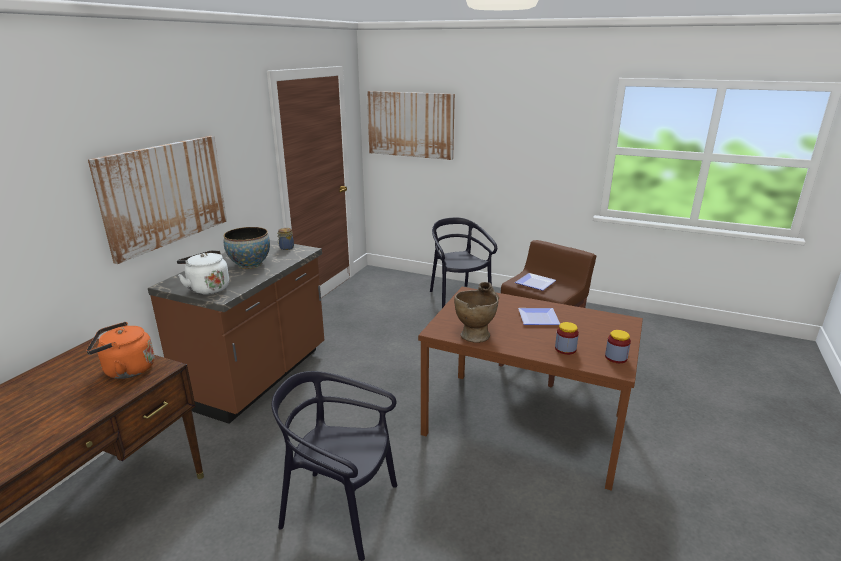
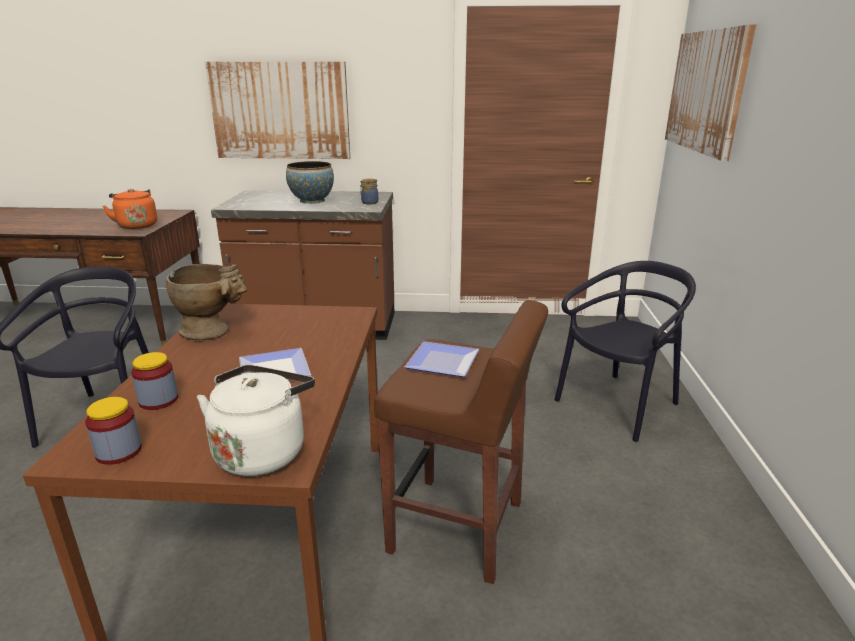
camera: 70 degrees right, 0 degrees up
(207, 288) = (246, 201): white kettle -> white kettle (262, 451)

